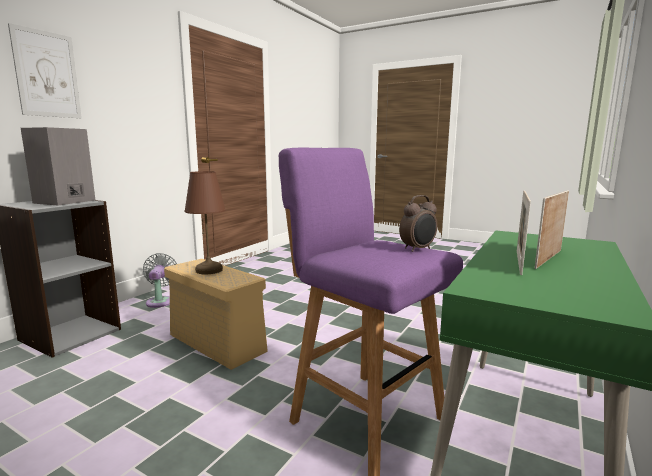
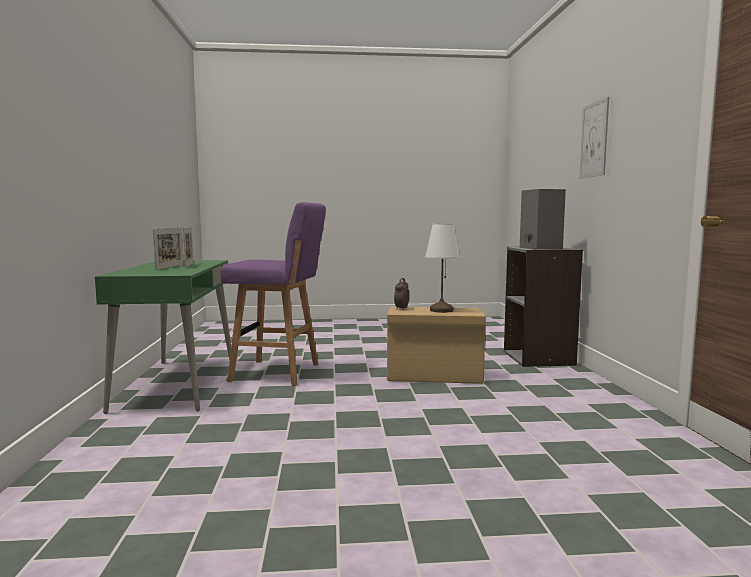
camera: 145 degrees right, 5 degrees down
(161, 301) = (577, 386): grey fan -> none
(209, 270) = (441, 310): brown table lamp -> white table lamp
(418, 249) = (246, 261): alarm clock -> alarm clock (401, 309)

